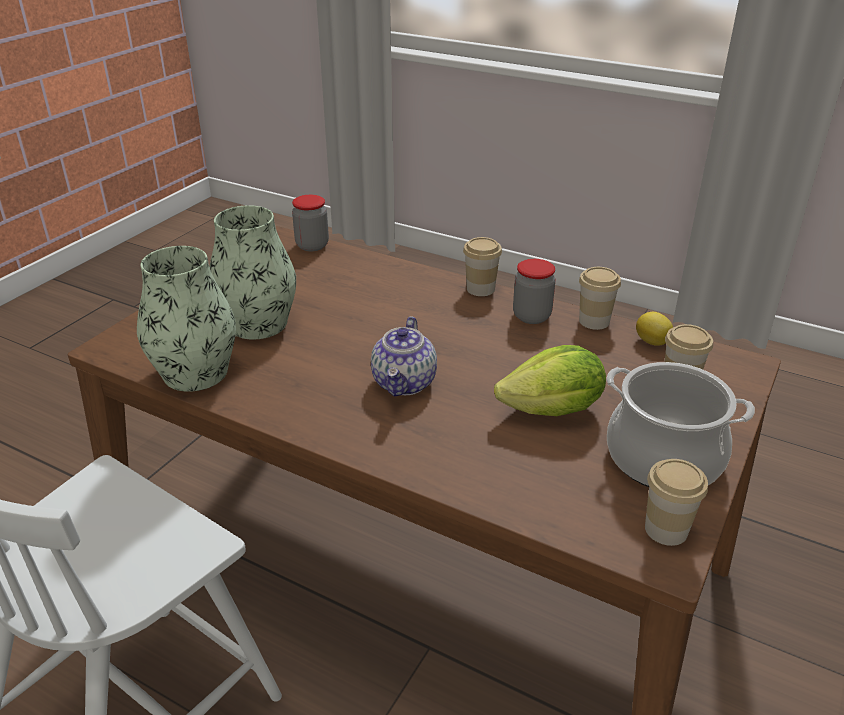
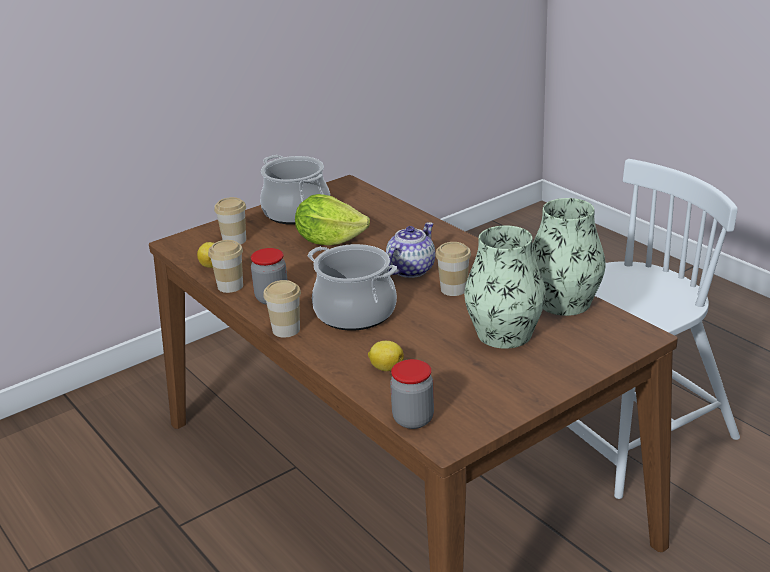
camera: 155 degrees left, 5 degrees down
(358, 275) = (386, 368): none -> lemon
(427, 317) = (355, 312): none -> cooking pot
(666, 529) = (332, 191): cup -> cup (453, 289)

